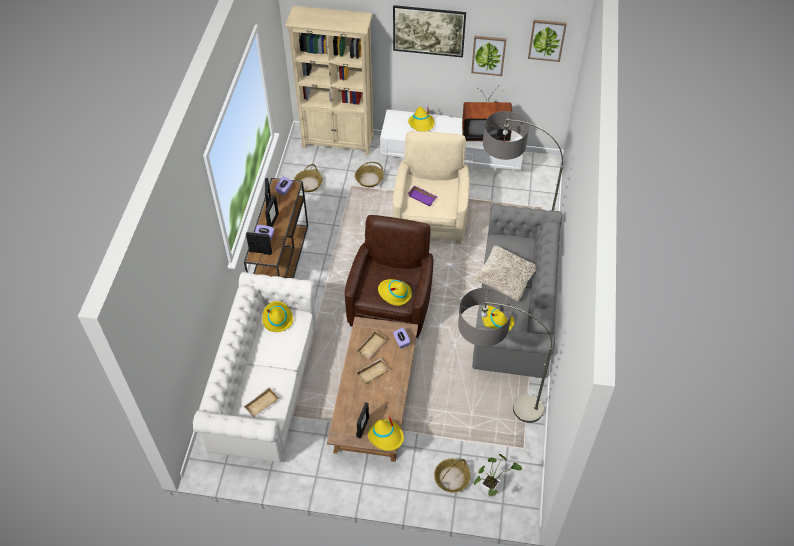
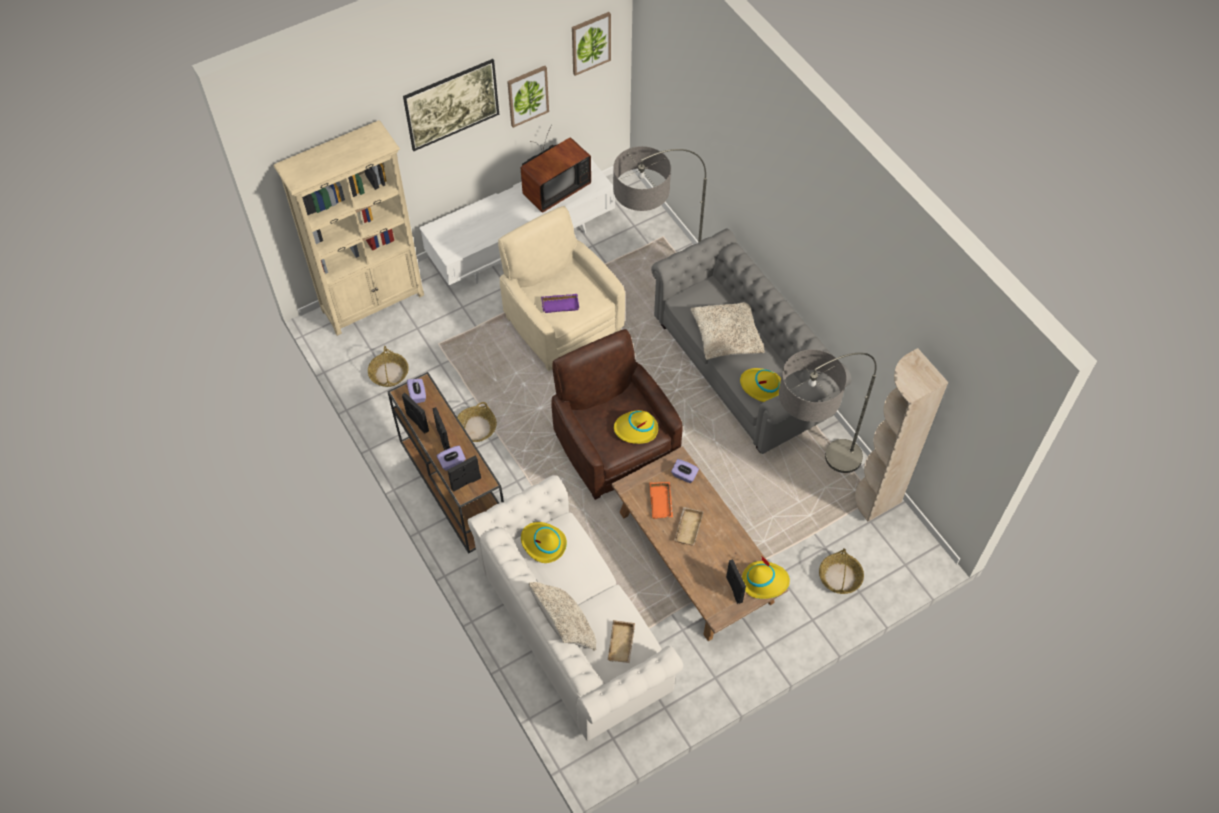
camera: 40 degrees left, 5 degrees up
(242, 372) = (564, 628): none -> beige pillow
(369, 179) = (452, 323): basket -> basket (476, 428)
(372, 347) = (662, 502): beige tray -> orange tray
(421, 124) = (476, 221): yellow hat -> none
(491, 488) = (882, 558): potted plant -> none
(521, 448) = (873, 499): none -> beige bookcase

